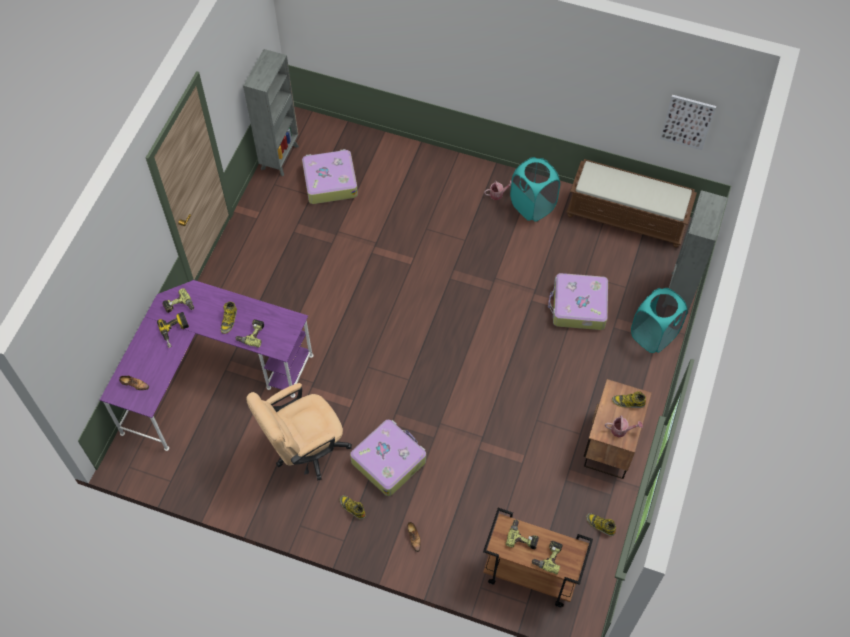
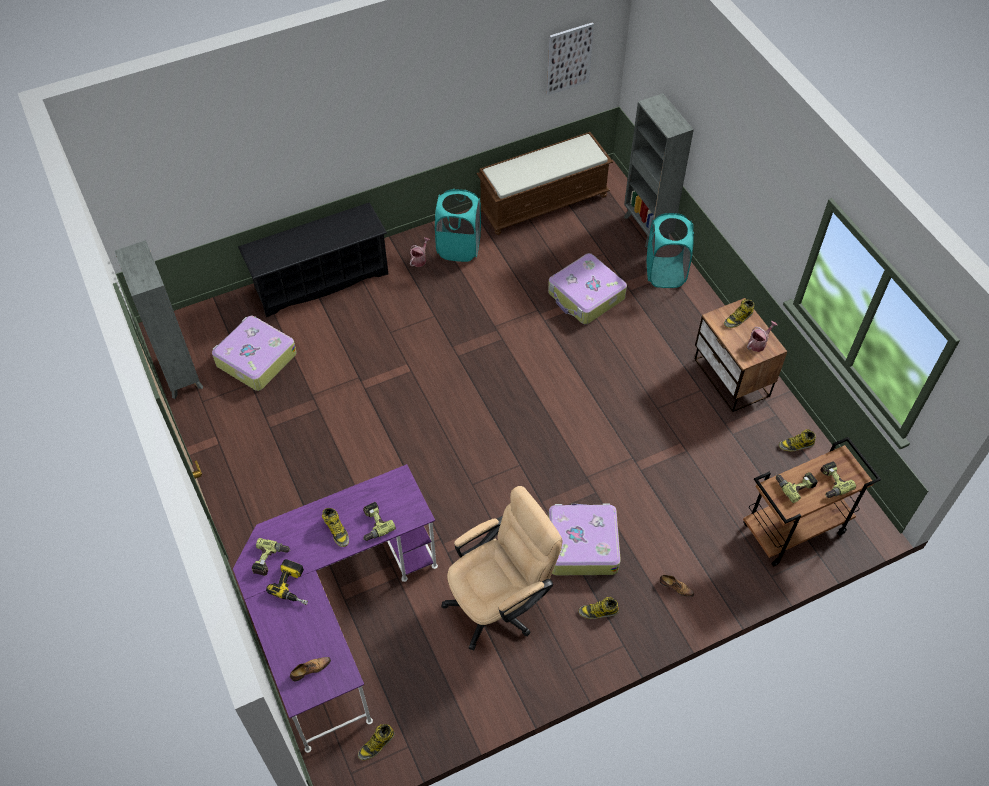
camera: 45 degrees left, 5 degrees down
(156, 464) = (376, 745): none -> boot
(304, 450) = (500, 602): beige office chair -> beige office chair turned 135 degrees counterclockwise
(421, 160) = (321, 280): none -> black shoe rack

